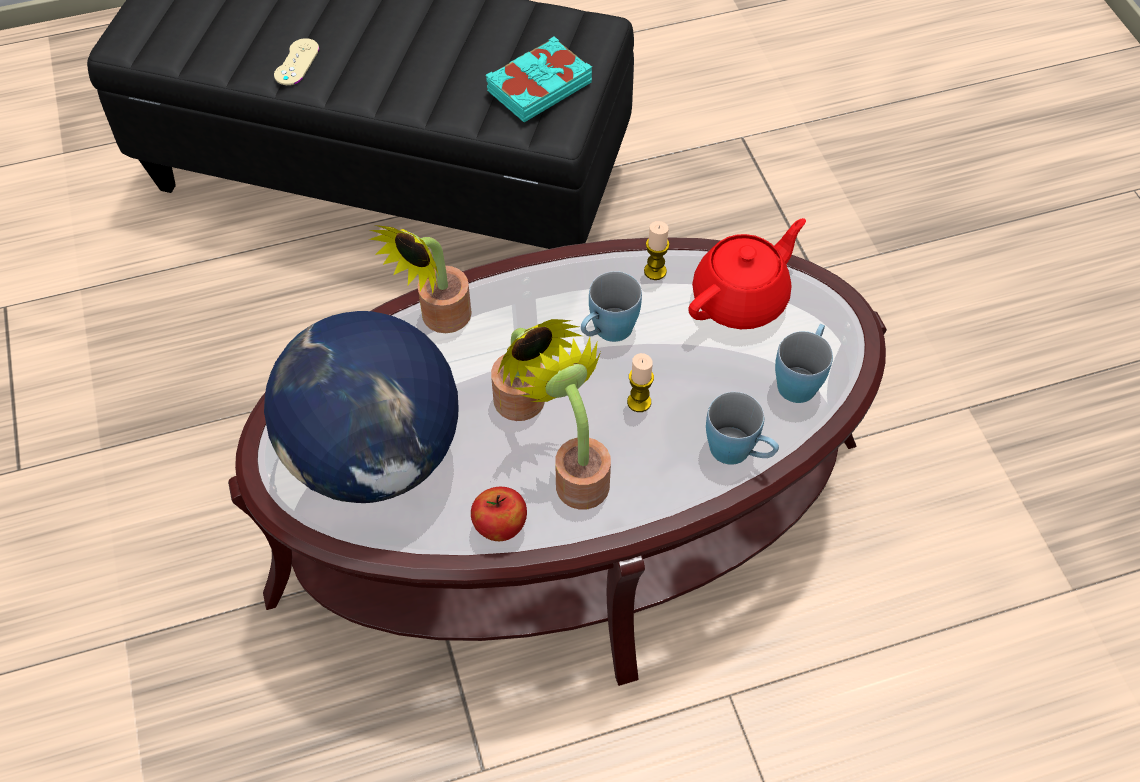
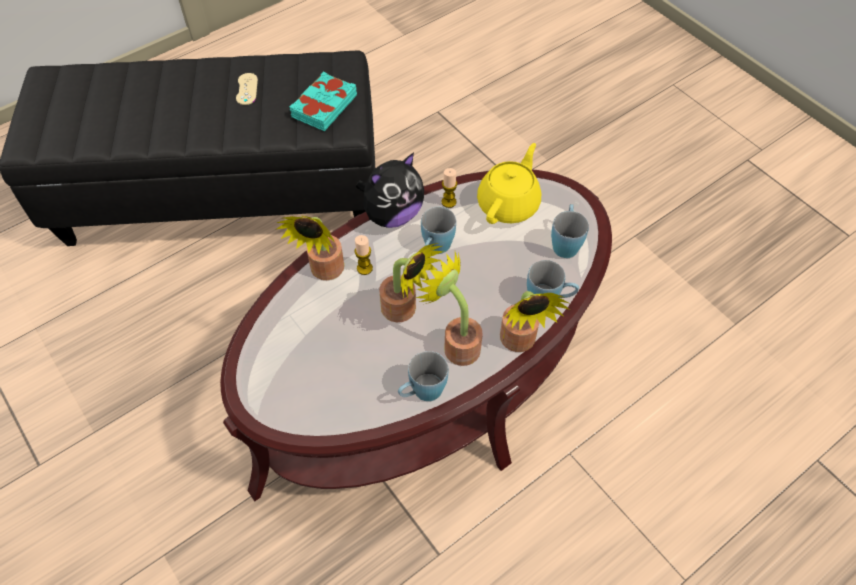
camera: 20 degrees left, 0 degrees up
(296, 62) = (154, 131): beige game controller -> beige game controller (247, 89)
(375, 456) = (320, 373): globe -> none
(500, 527) = (422, 392): apple -> blue mug
(567, 267) = (392, 214): none -> plush toy
(639, 402) = (474, 286): candle -> candle (364, 268)
(667, 502) = (519, 343): none -> potted plant
(741, 299) = (509, 204): red teapot -> yellow teapot

